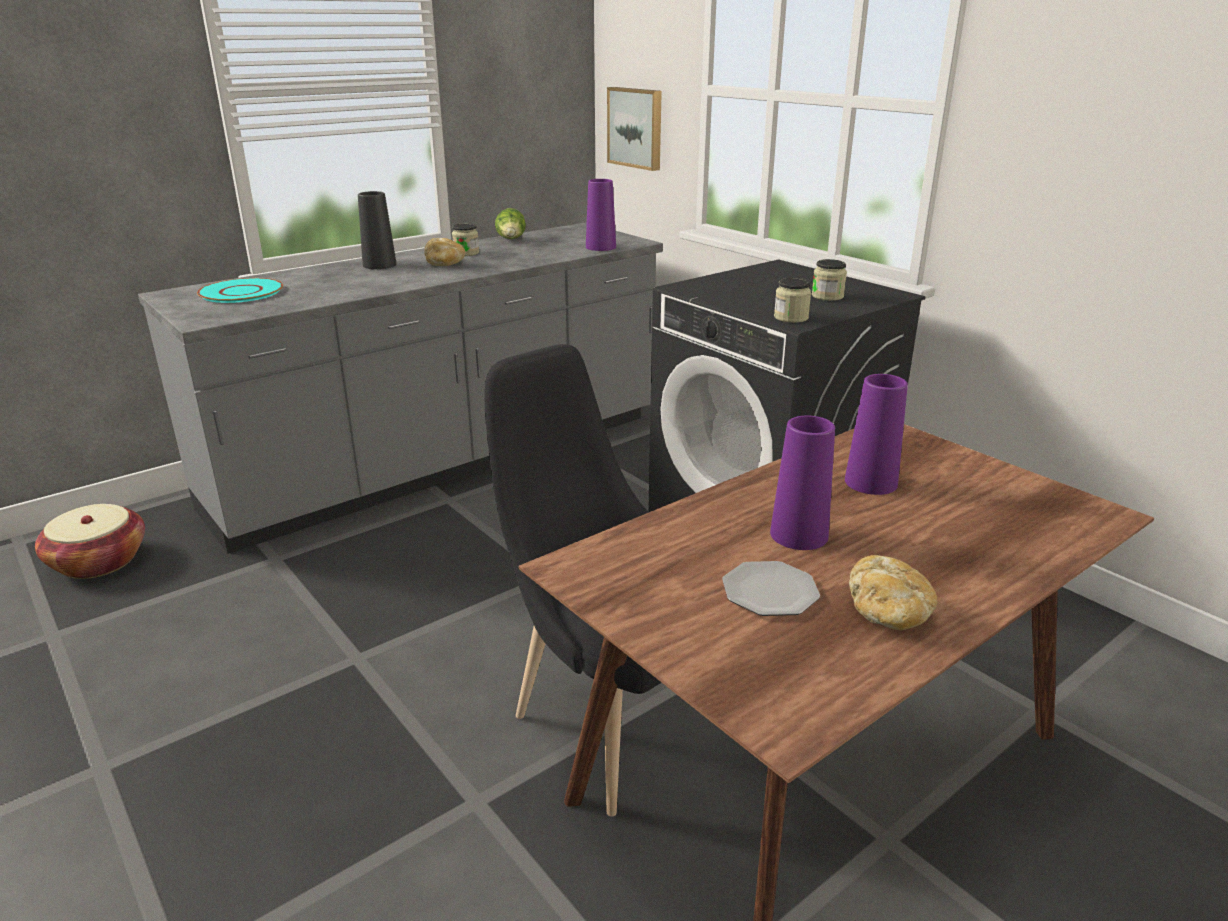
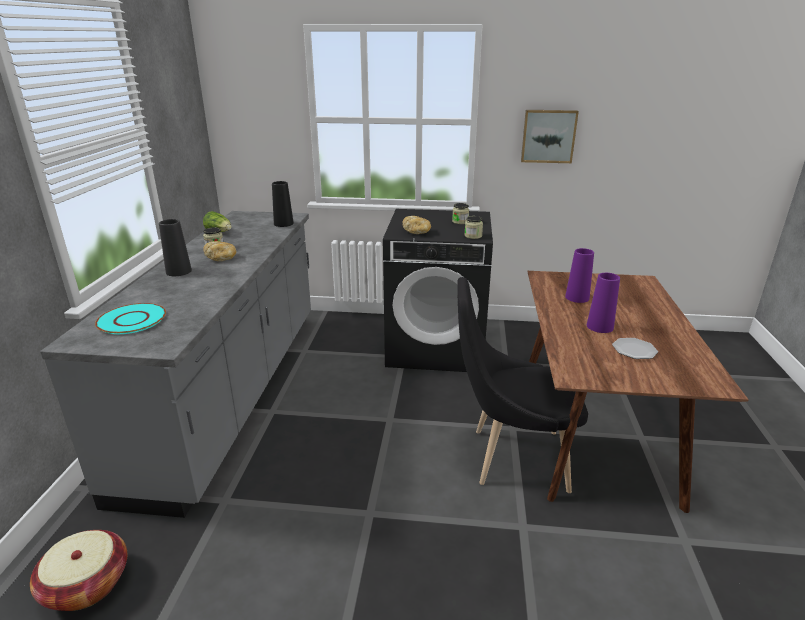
camera: 45 degrees left, 0 degrees up
(600, 247) = (283, 223): purple vase -> black vase
(636, 128) = (253, 145): picture -> picture (548, 136)
(888, 613) = (669, 339): bread -> bread (417, 232)

